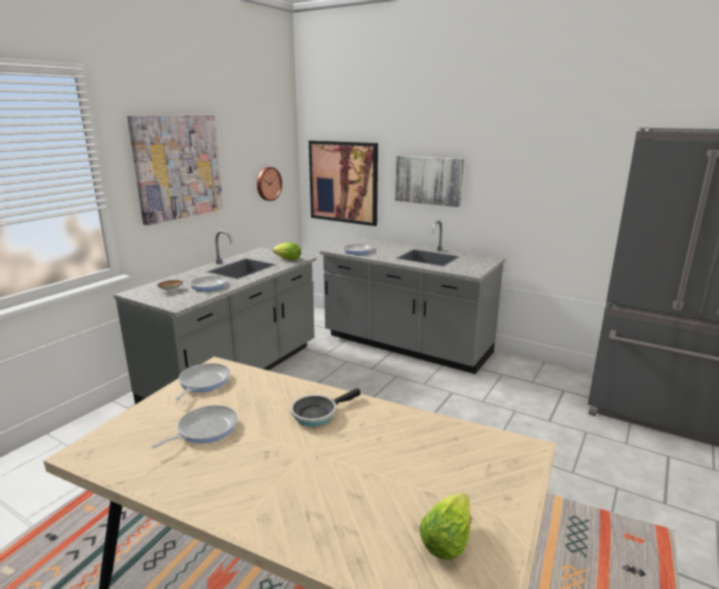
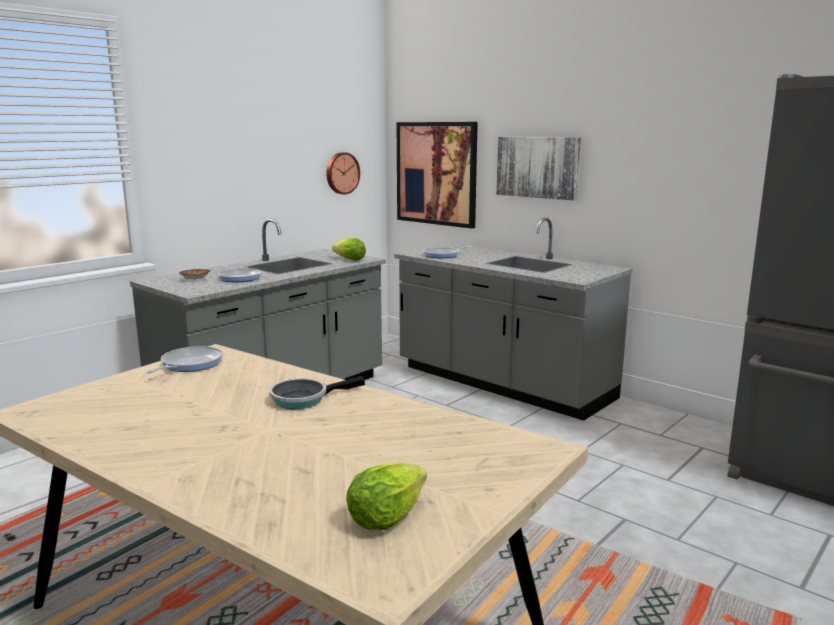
camera: 10 degrees right, 5 degrees down
(178, 167) = (224, 142): picture -> none
(204, 429) = (166, 403): frying pan -> none

